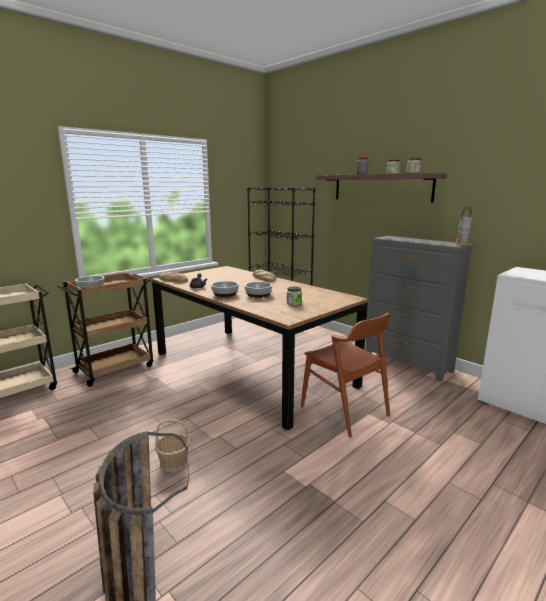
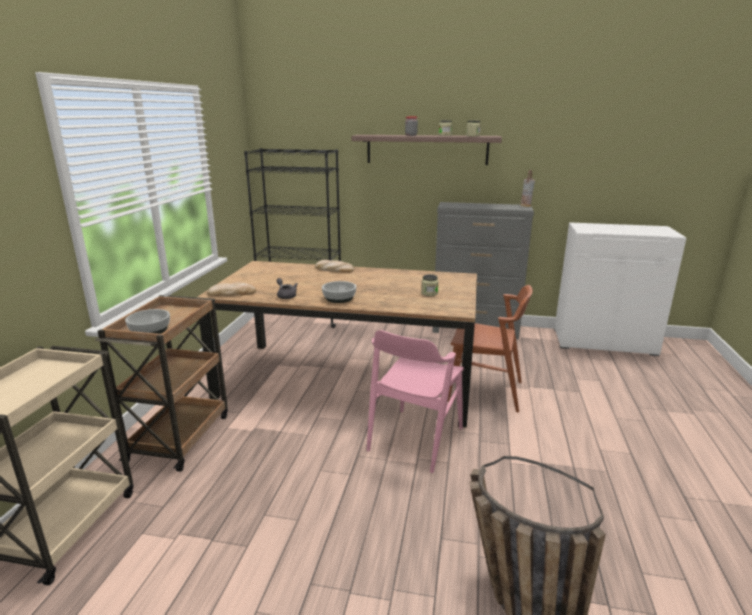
camera: 35 degrees left, 5 degrees up
(173, 462) = (412, 502): basket -> none
(238, 423) = (415, 439): none -> pink chair
(258, 294) = (375, 291): bowl -> none

